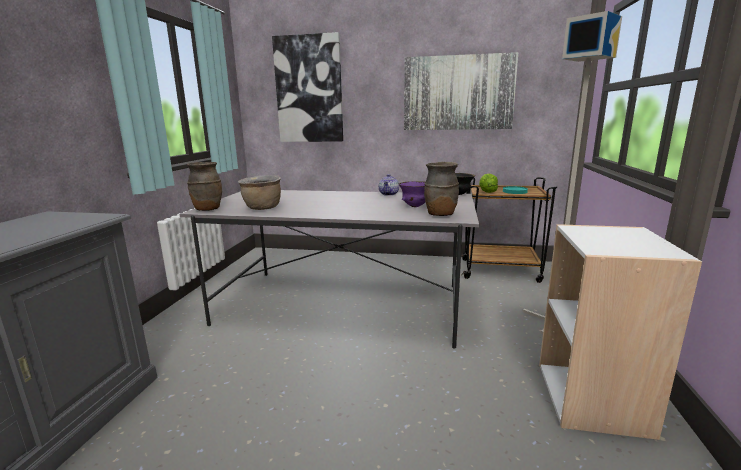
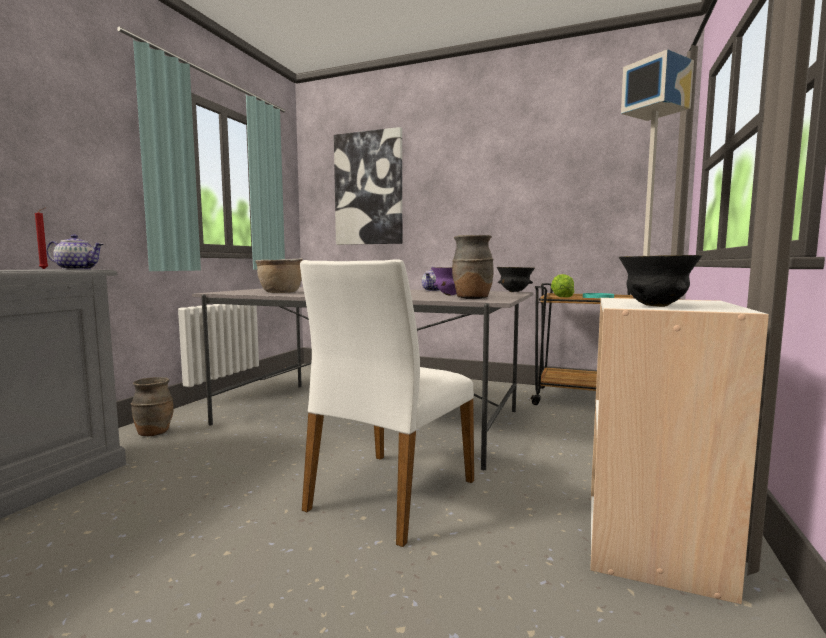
camera: 10 degrees right, 10 degrees down
(50, 214) = (45, 269): none -> red candle
(92, 217) = (77, 269): none -> teapot
(208, 209) = (224, 292): brown vase -> brown vase (154, 433)
(395, 380) = (389, 494): none -> white chair
(458, 93) = (531, 187): picture -> none
(617, 248) = (655, 306): none -> black bowl

